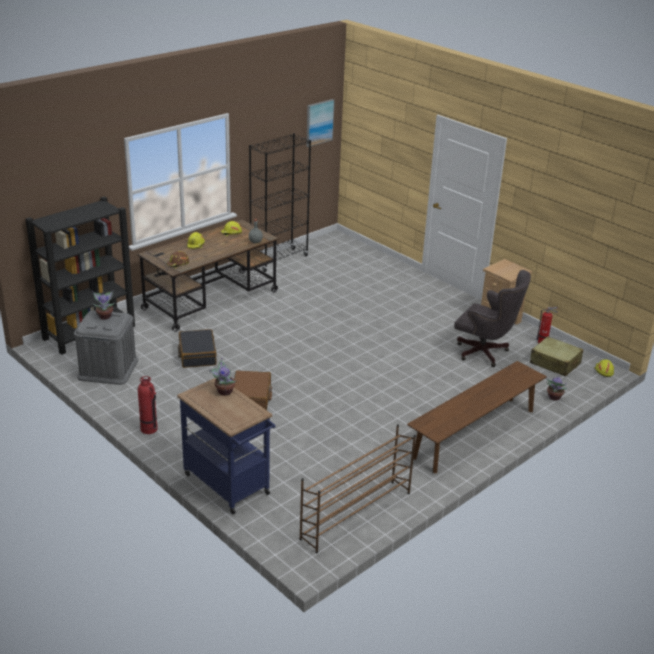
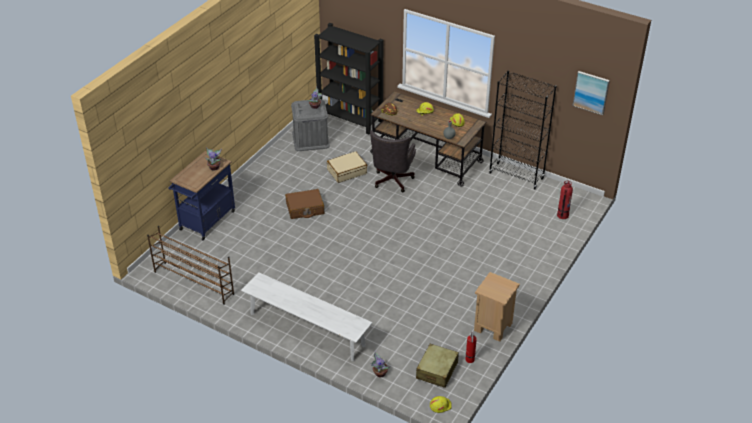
camera: 75 degrees right, 10 degrees up
(149, 429) = (251, 175): fire extinguisher -> fire extinguisher (562, 215)
(197, 355) = (347, 171): black suitcase -> beige suitcase
(474, 434) = (307, 329): brown bench -> white bench
(485, 353) = (429, 323): grey office chair -> grey office chair (392, 182)

